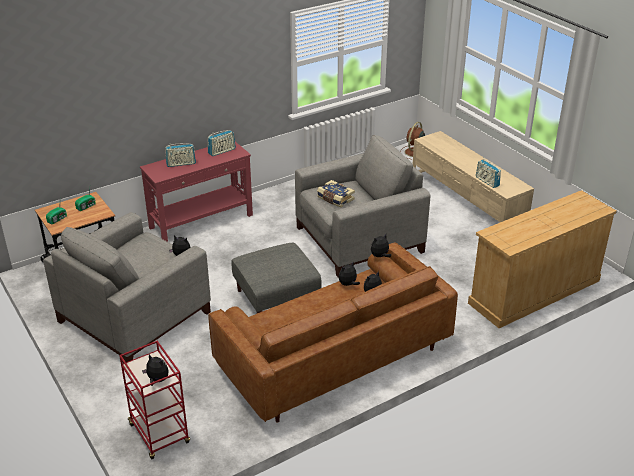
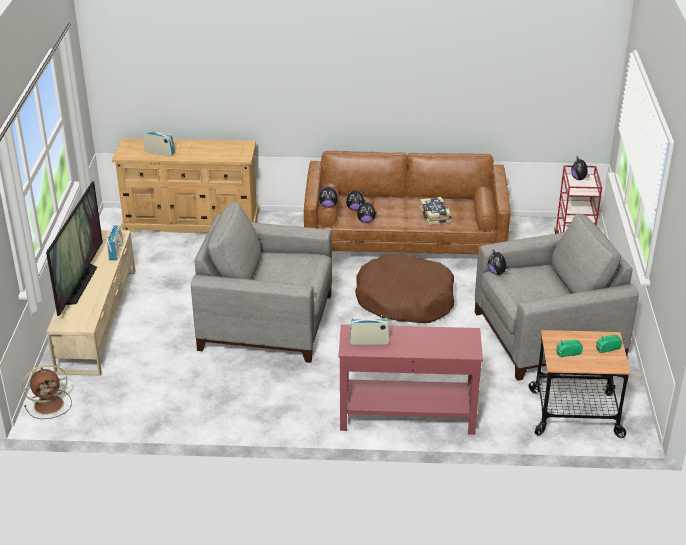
camera: 145 degrees left, 0 degrees up
(181, 164) = (431, 342): radio -> radio (159, 152)
(276, 298) = (405, 300): grey ottoman -> brown dog bed
(335, 199) = (297, 270): book -> book (435, 216)
(469, 156) = (80, 284): none -> television

